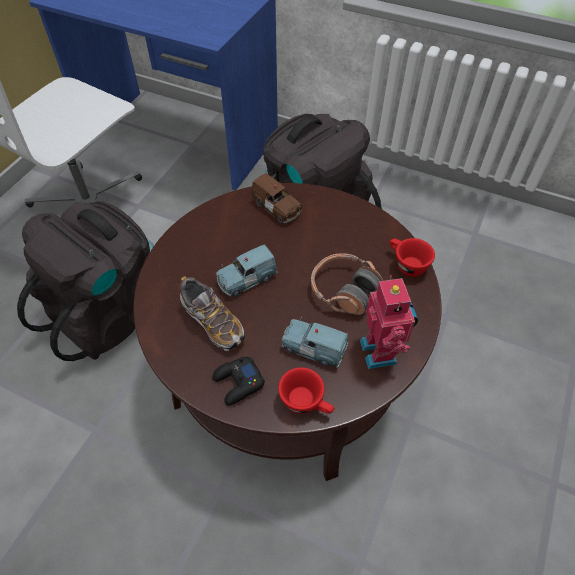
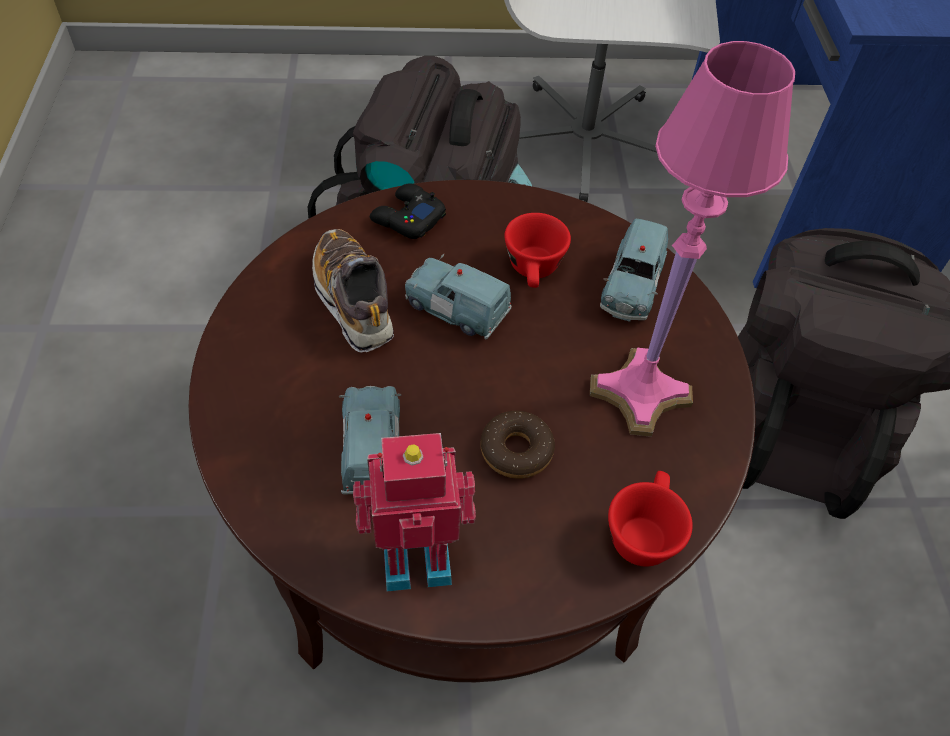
camera: 60 degrees right, 0 degrees up
(212, 322) = (353, 301): shoe -> shoe turned 135 degrees clockwise
(238, 383) = (260, 376): black game controller -> black game controller (407, 218)
(276, 208) = (630, 288): brown toy car -> blue toy car
(307, 403) = (264, 478): red cup -> red cup (534, 271)
(337, 233) = (639, 393): none -> pink table lamp
(344, 290) = (516, 450): headphones -> donut
(381, 351) = (416, 554): toy robot -> toy robot turned 150 degrees counterclockwise

